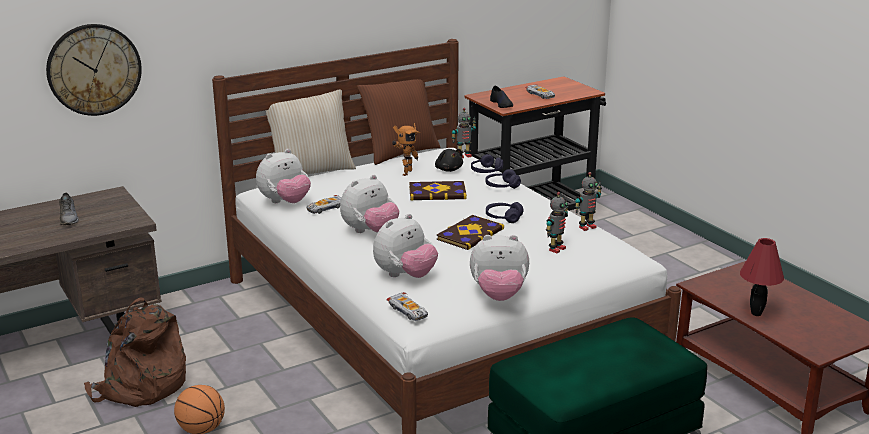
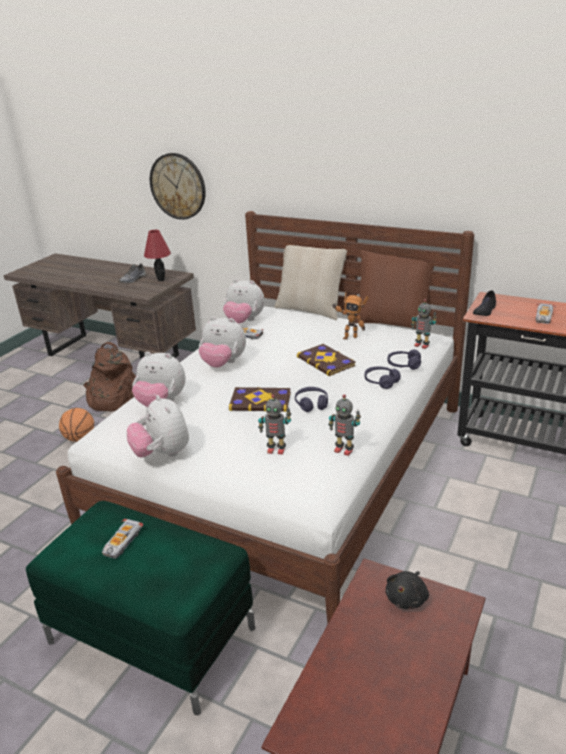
camera: 60 degrees right, 5 degrees up
(408, 311) = (105, 425): toy car -> toy car (122, 542)
(448, 169) = (382, 349): black plush toy -> black plush toy (407, 598)
(755, 313) = (348, 644): red table lamp -> red table lamp (161, 280)

